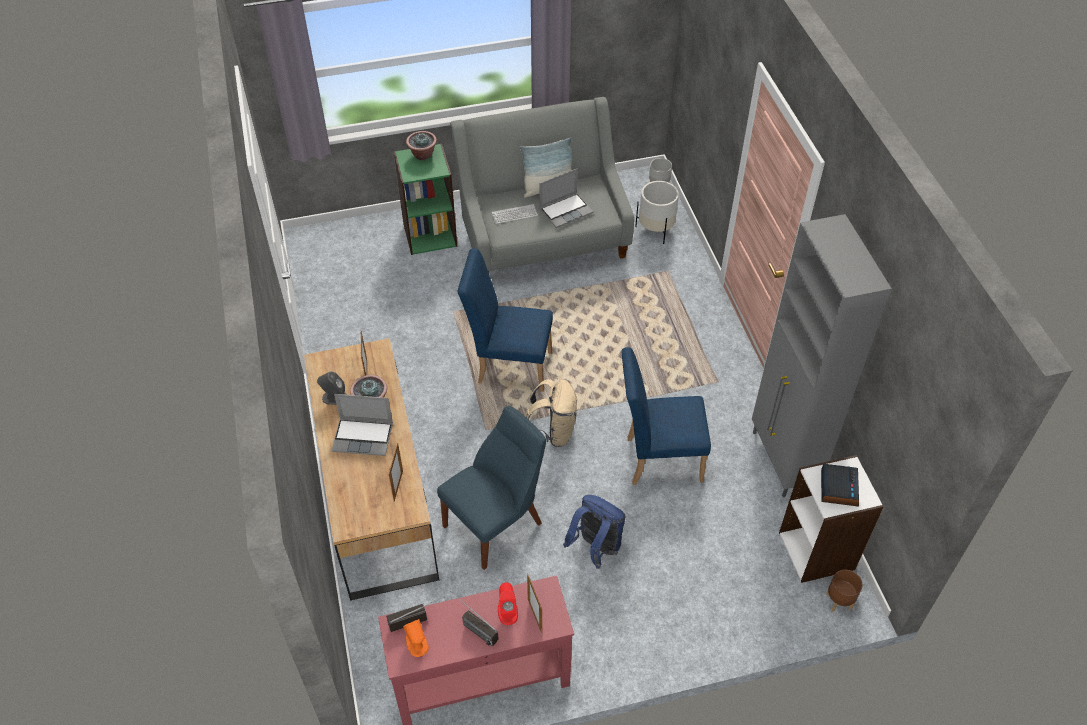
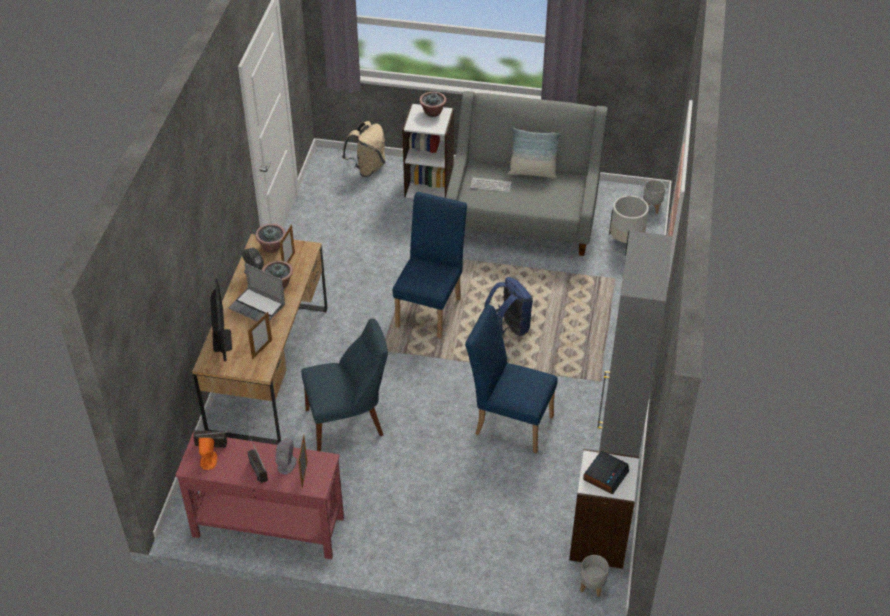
camera: 25 degrees right, 5 degrees down
(337, 361) = (272, 247): none -> potted plant
(346, 492) = (222, 340): none -> monitor
(430, 234) = (429, 186): green bookcase -> white bookcase
(507, 611) = (287, 464): red speaker -> grey speaker
(508, 365) = (431, 308): blue chair -> blue chair turned 75 degrees clockwise
(553, 432) = (435, 371): beige backpack -> beige backpack (367, 168)
(566, 210) = (536, 195): laptop -> none
(595, 547) = (415, 469): blue backpack -> blue backpack (509, 328)
(839, 601) = (592, 587): brown planter -> grey planter

